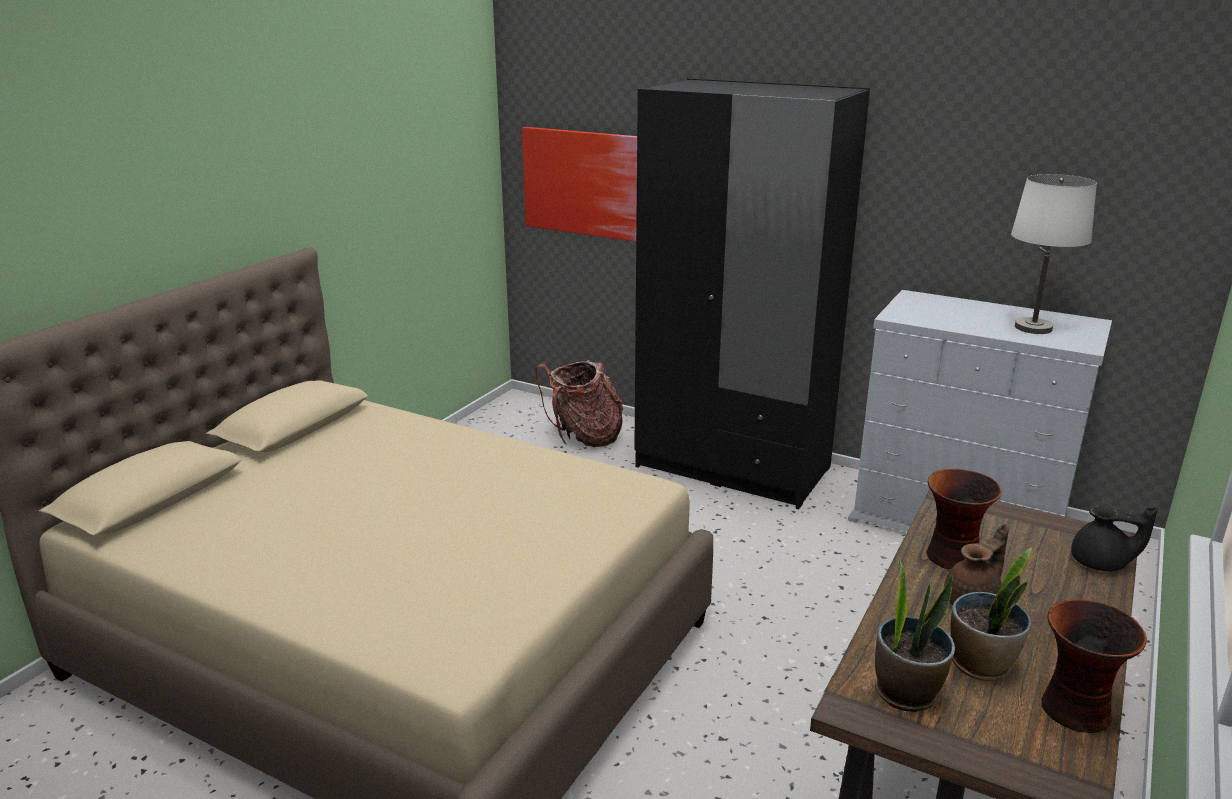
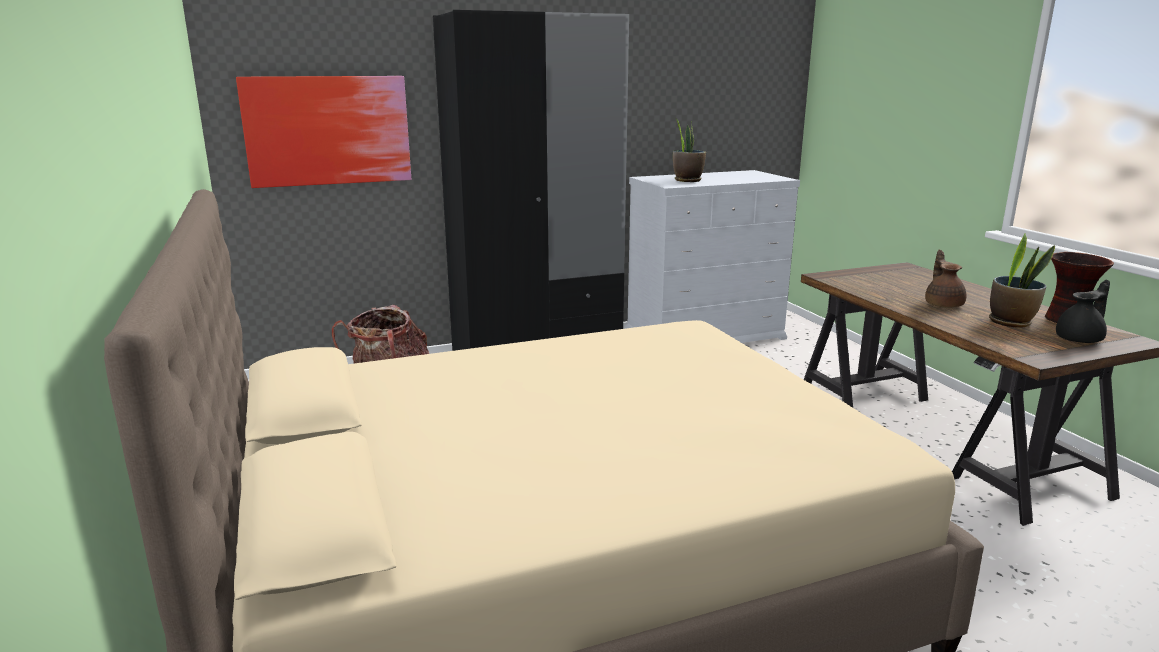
camera: 50 degrees left, 5 degrees down
(906, 692) = (1028, 343): potted plant -> potted plant (687, 180)
(951, 558) = (891, 294): vase -> none
(1034, 328) = (740, 177): white table lamp -> none
(1101, 563) = (929, 275): black teapot -> black teapot (1080, 339)

